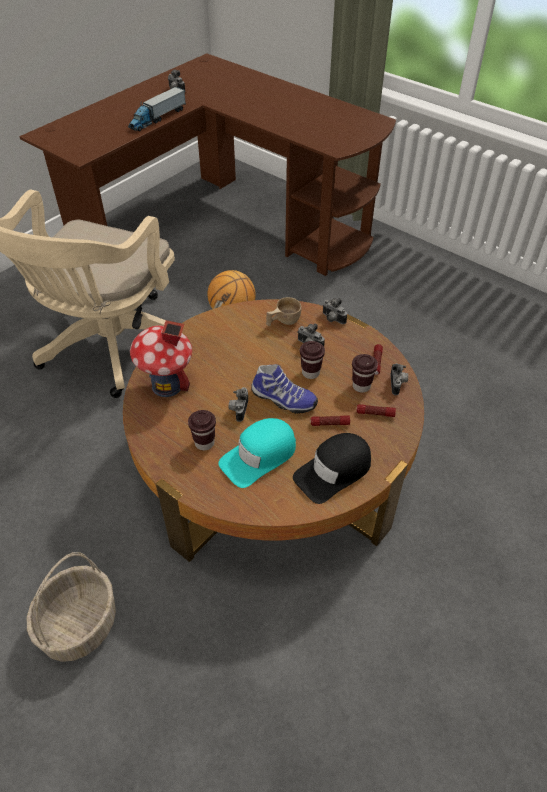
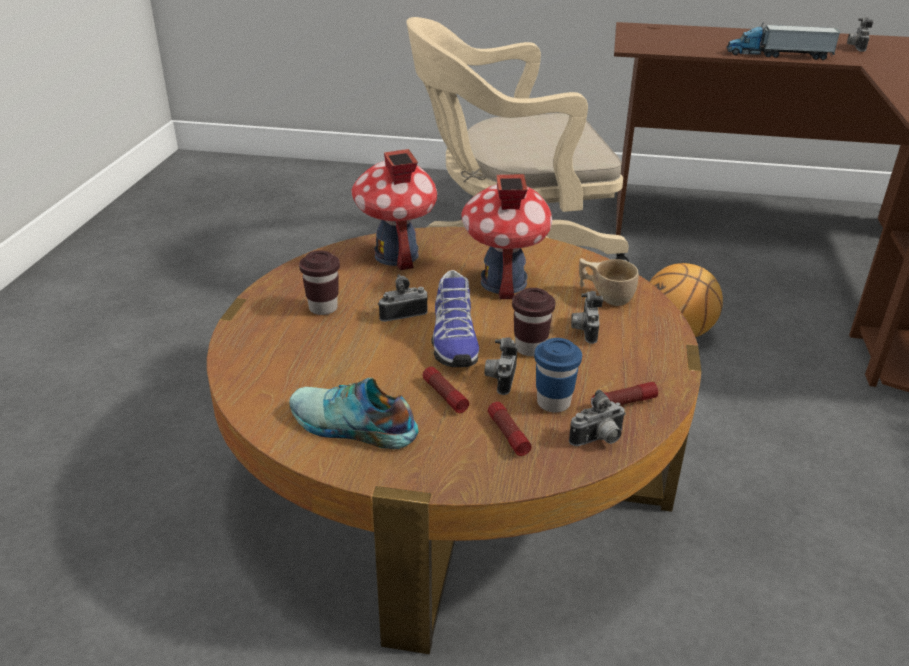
camera: 60 degrees right, 15 degrees down
(80, 626) = (117, 408): basket -> none
(238, 353) = (503, 282): none -> toy house
(259, 456) = (332, 354): turquoise cap -> none
(332, 319) = (665, 334): camera -> camera (500, 379)
(333, 471) = (352, 427): black cap -> shoe
(361, 386) = (553, 403): brown cup -> blue cup

